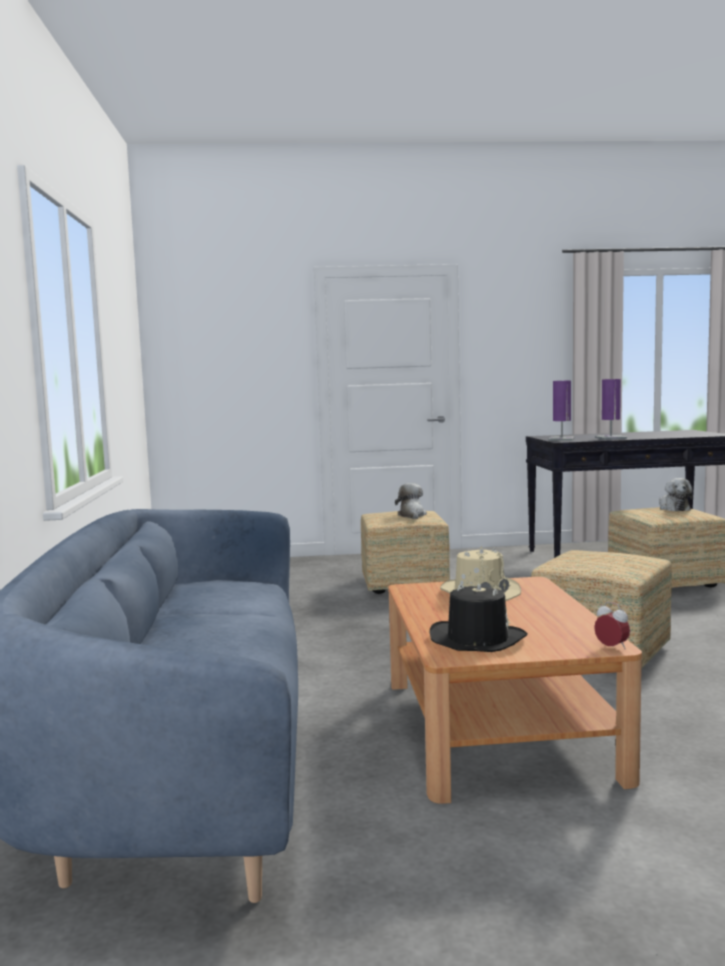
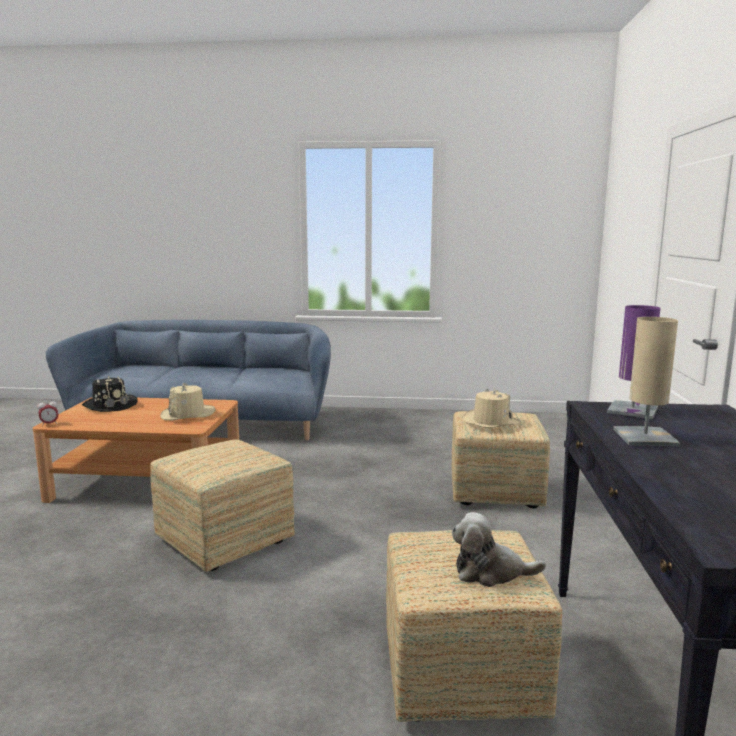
camera: 100 degrees right, 5 degrees up
(412, 515) = (490, 422): plush toy -> beige hat
(610, 438) = (644, 437): purple table lamp -> beige table lamp

